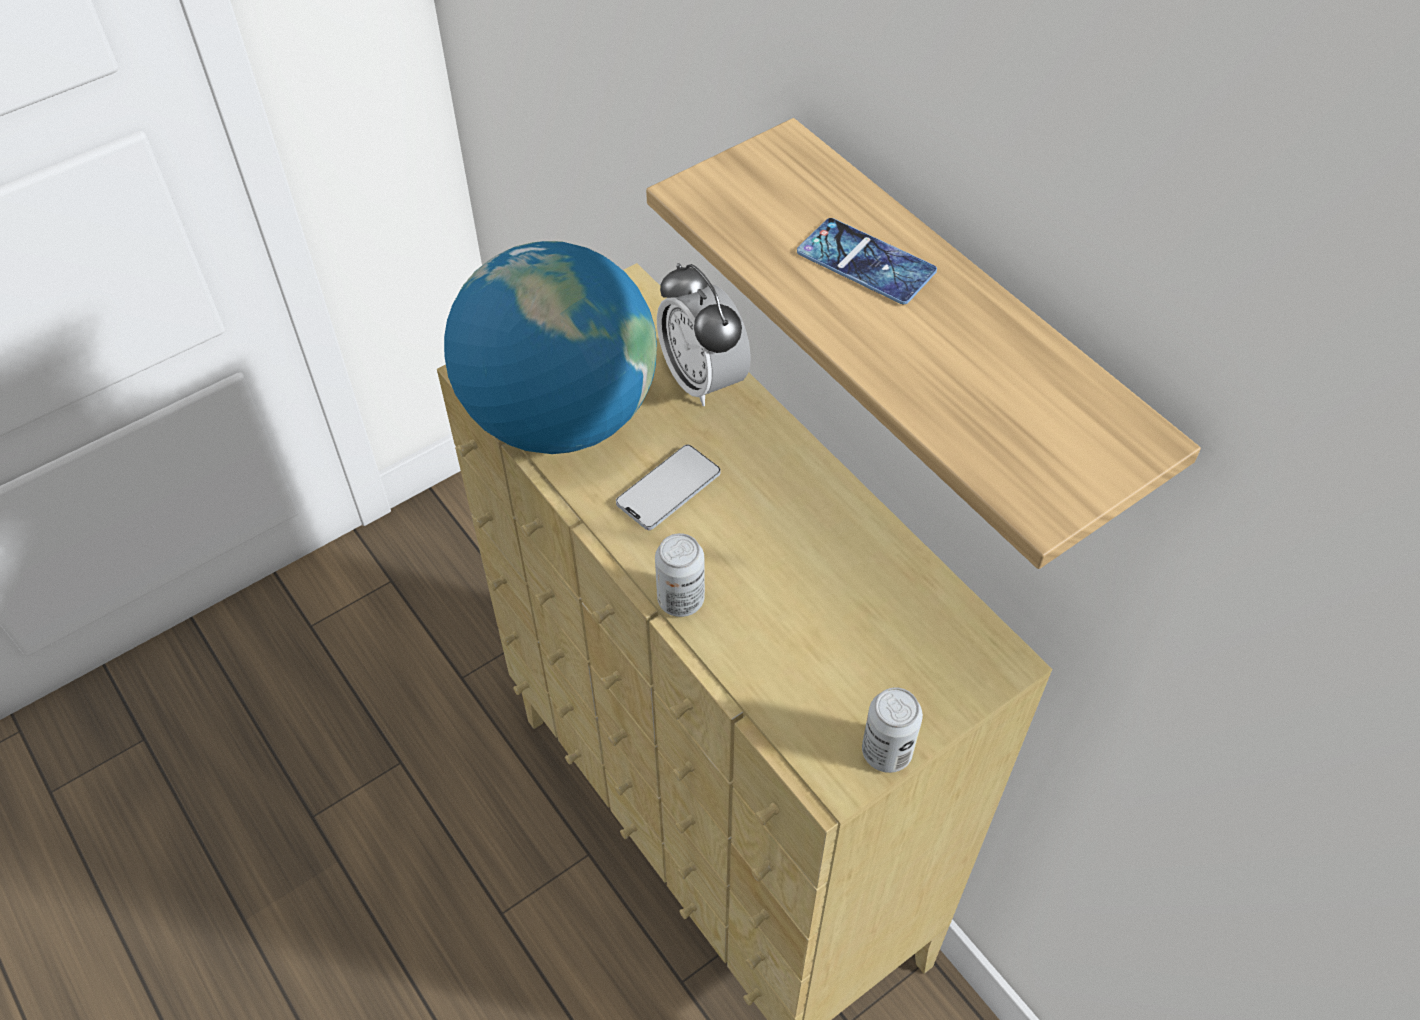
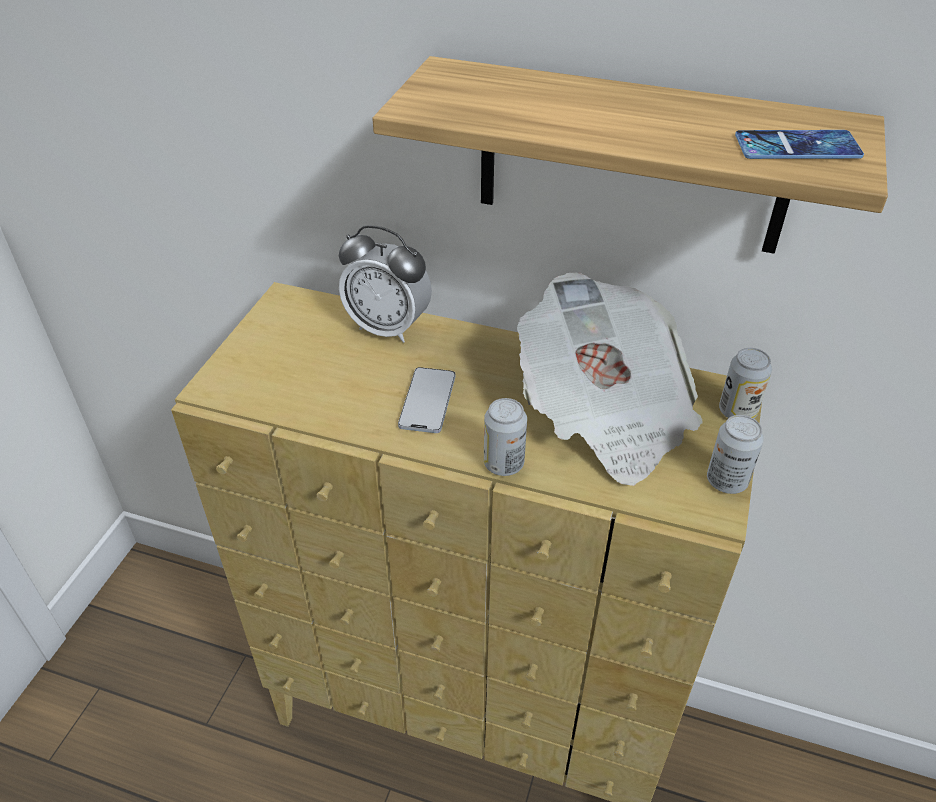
camera: 35 degrees left, 10 degrees down
(559, 417) = (303, 395): globe -> none
(833, 603) = (604, 414): none -> newspaper
(866, 262) = (576, 103): phone -> phone (797, 146)
(982, 684) = (737, 411): none -> can

